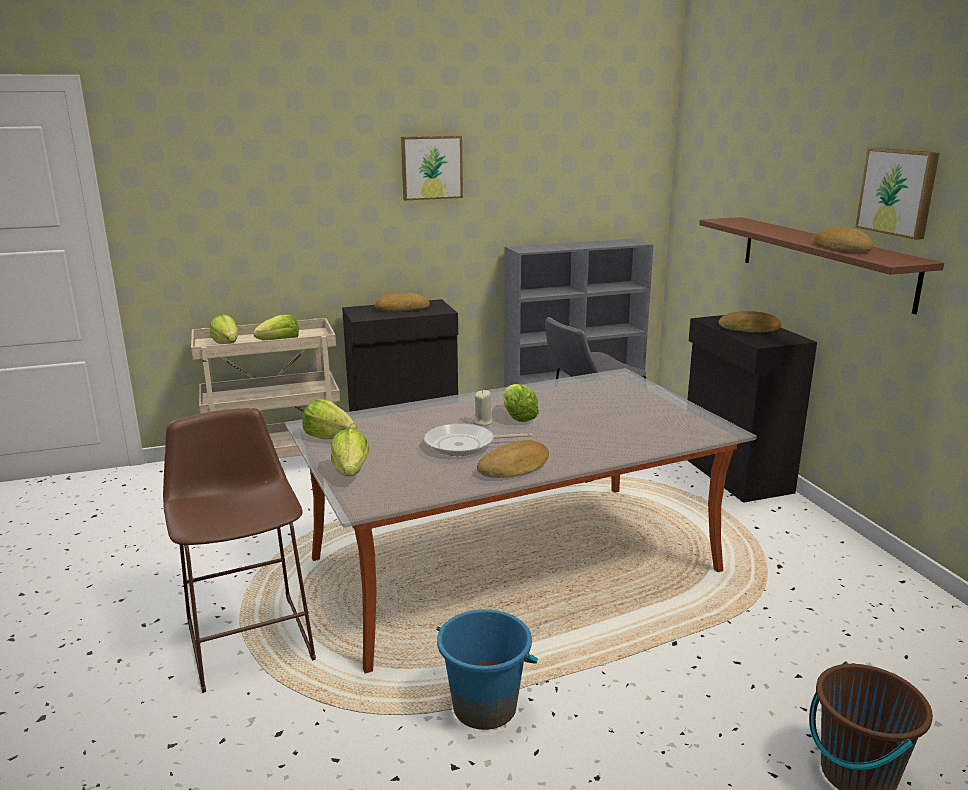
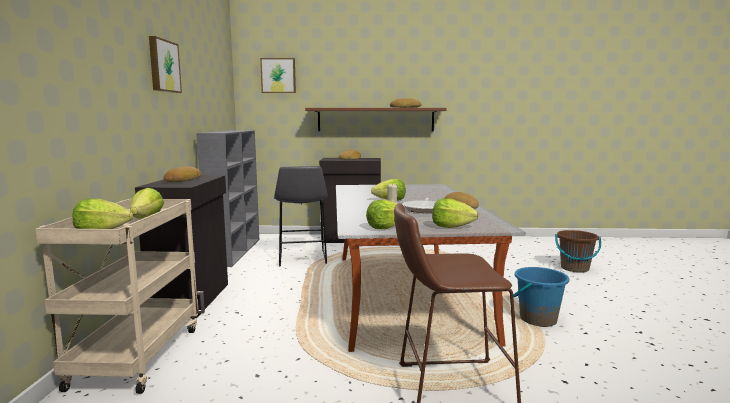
camera: 70 degrees left, 10 degrees down
(898, 192) = (414, 83): picture -> picture (278, 75)

